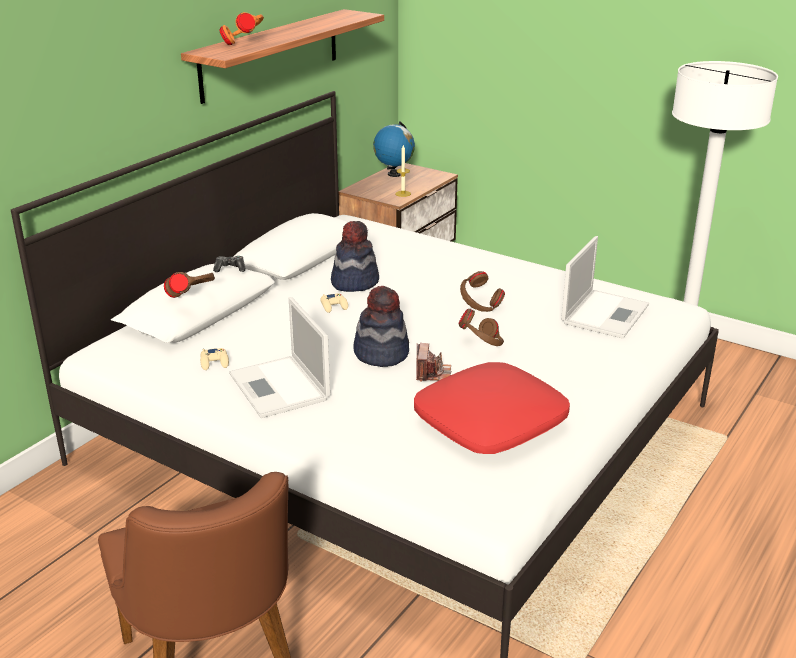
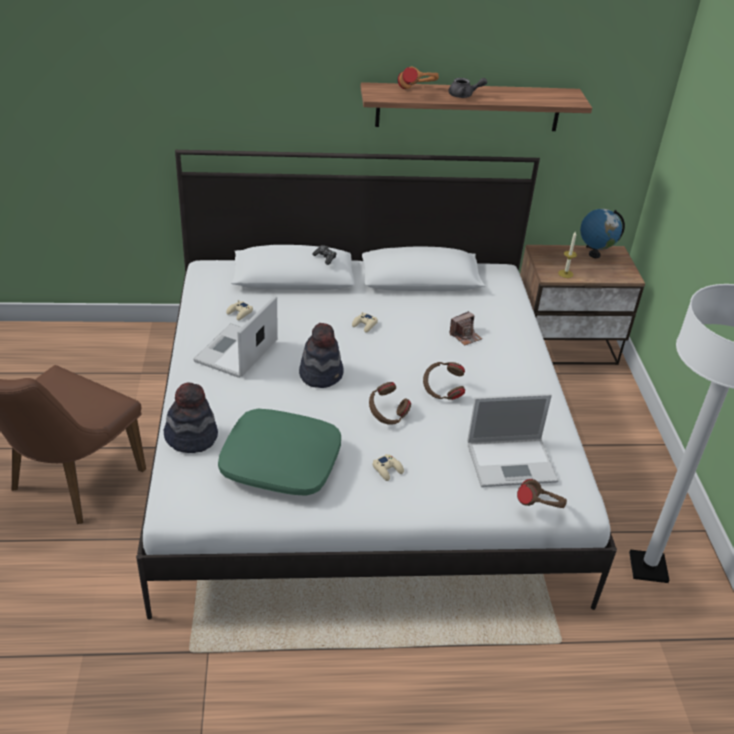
camera: 50 degrees right, 10 degrees up
(192, 297) = (271, 263): brown headphones -> brown headphones (539, 508)
(285, 34) = (464, 95): none -> grey teapot
(354, 282) = (410, 318): hat -> hat (191, 437)
(432, 373) = (317, 408): camera -> camera (465, 336)
(490, 421) = (281, 462): red pillow -> green pillow
(557, 372) = (388, 470): none -> beige game controller

